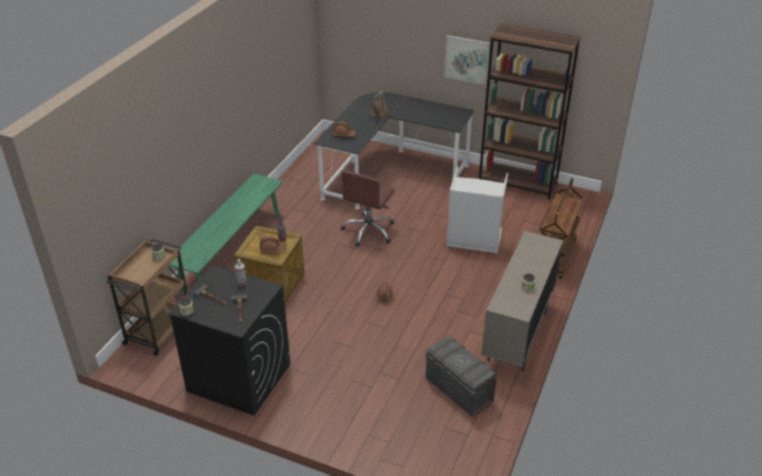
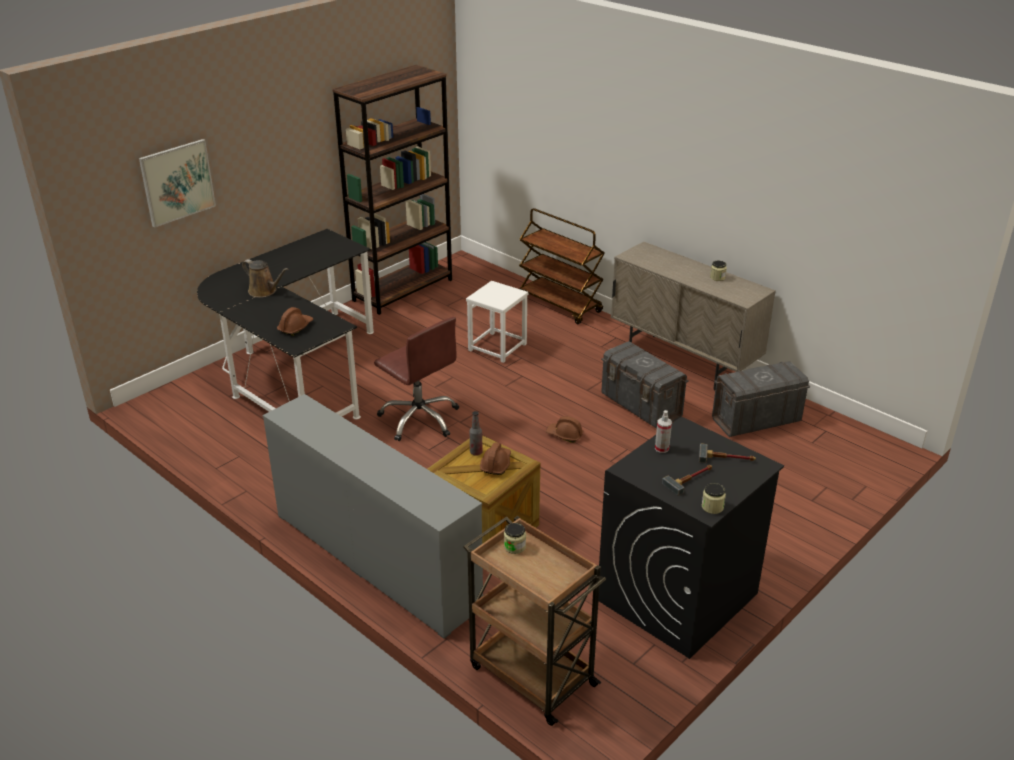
camera: 70 degrees left, 5 degrees down
(232, 251) = (375, 559): green bench -> grey dresser
(441, 324) = (641, 406): none -> grey storage box
(467, 59) = (301, 163): picture -> picture (177, 182)
(473, 241) = (497, 347): grey laundry basket -> white stool

